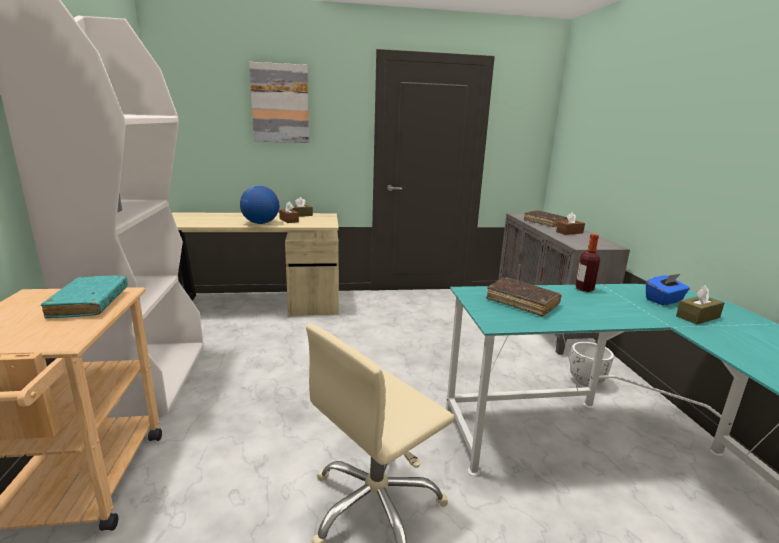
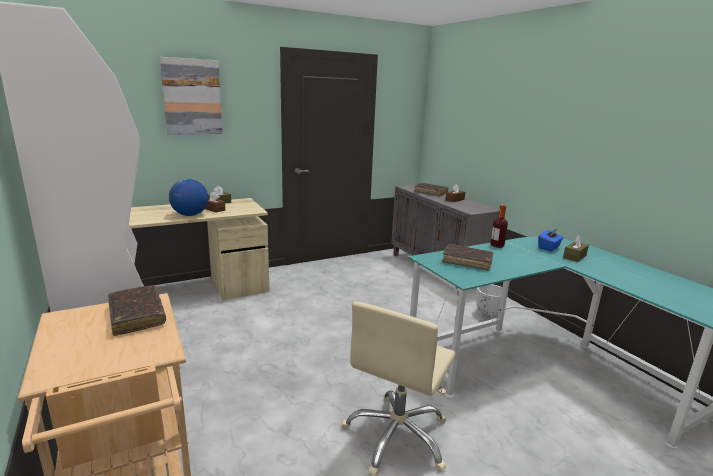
camera: 20 degrees left, 0 degrees up
(89, 304) = (137, 316): turquoise book -> brown book

